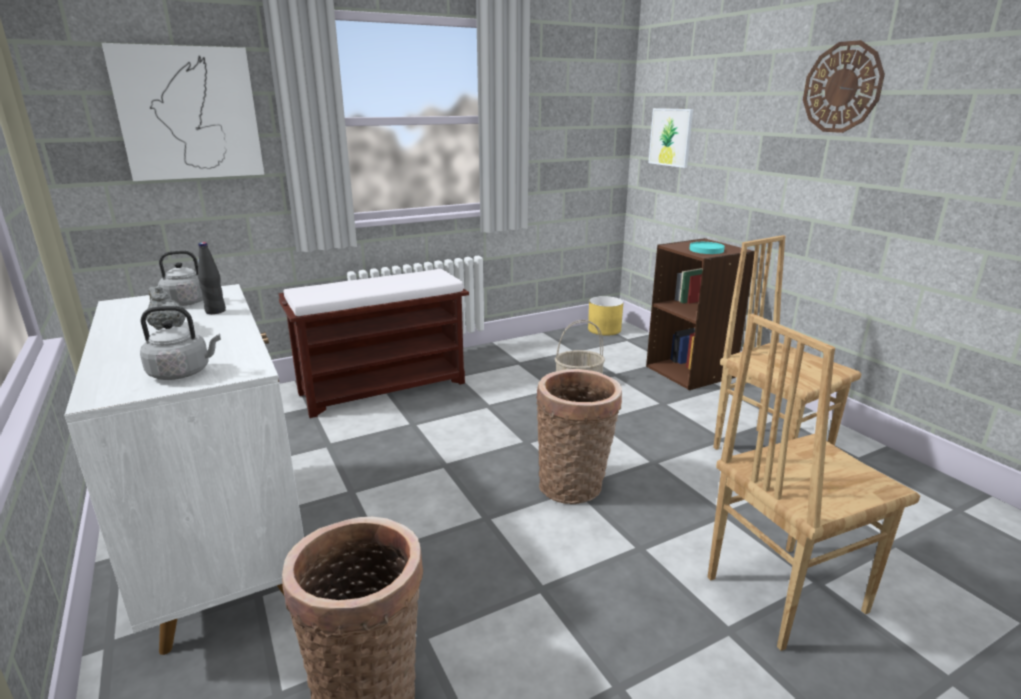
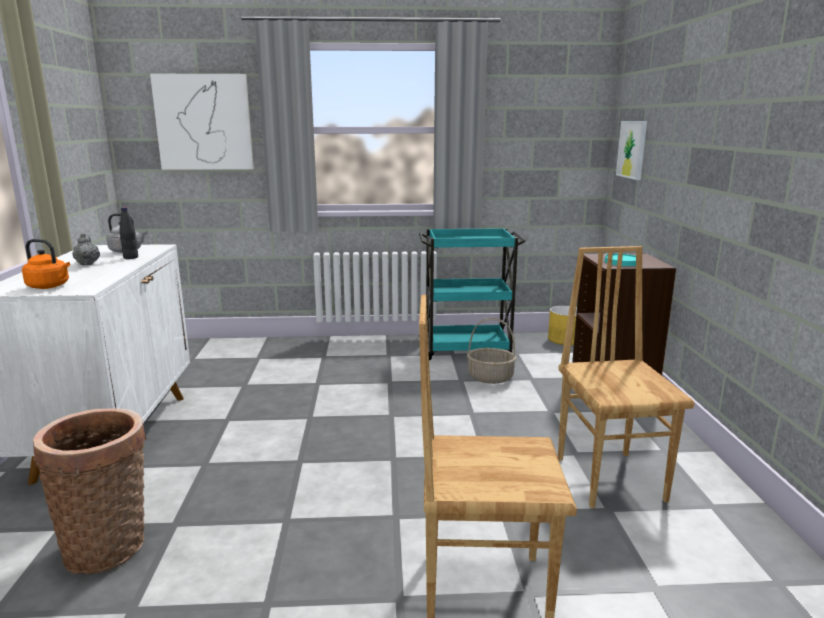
camera: 25 degrees right, 5 degrees down
(183, 373) = (50, 286): grey kettle -> orange kettle
(384, 387) = (324, 353): brown bench -> none
(528, 356) = (467, 350): none -> turquoise cart
(574, 485) = (394, 456): basket -> none
(842, 87) = (744, 96): wall clock -> none

